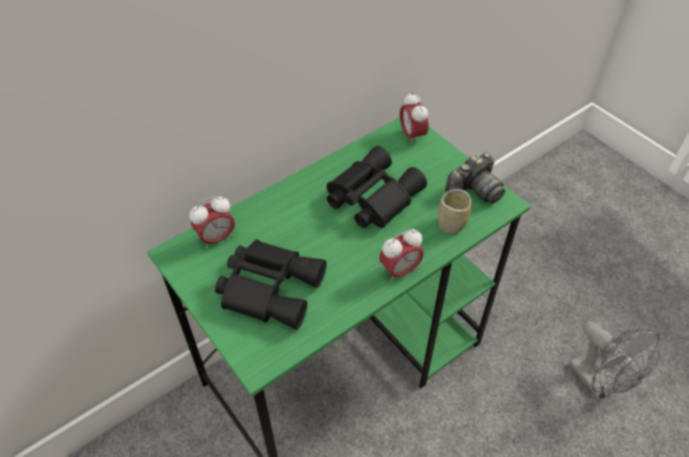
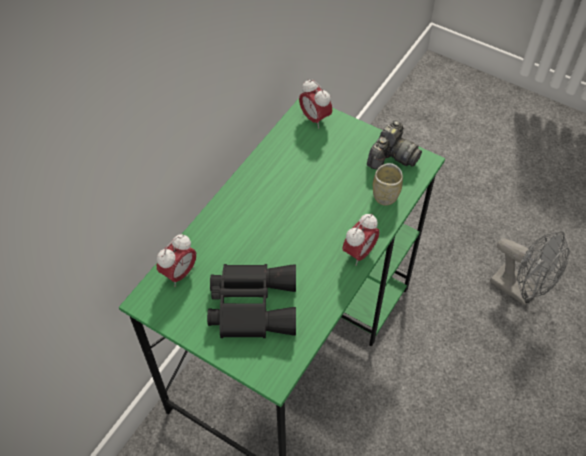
camera: 20 degrees left, 5 degrees up
(370, 196) = (303, 190): black binoculars -> none

